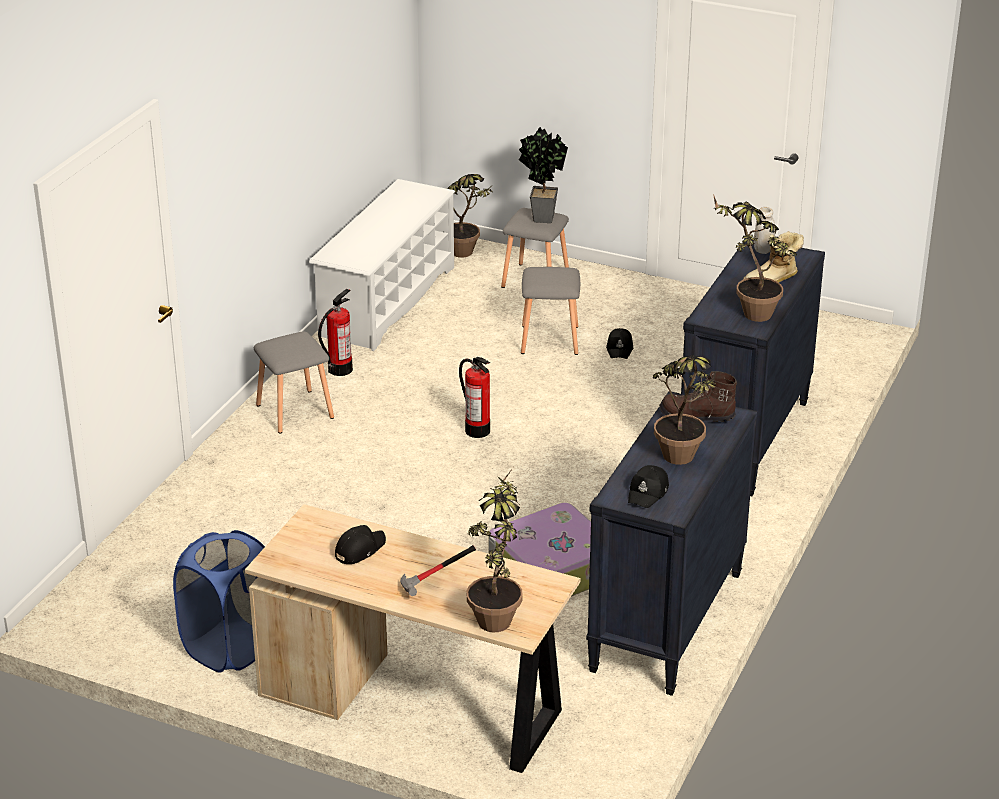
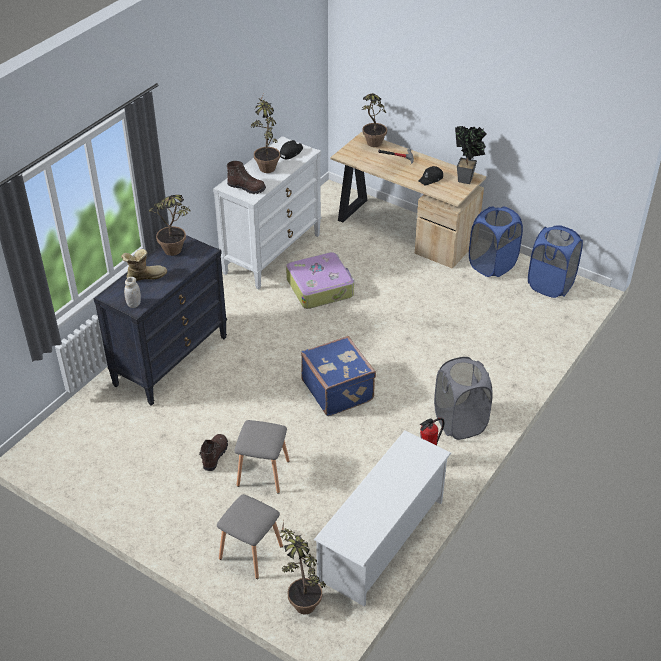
camera: 170 degrees left, 10 degrees up
(121, 621) = (550, 285): none -> blue laundry basket
(296, 412) = (459, 422): grey stool -> grey laundry basket
(477, 430) = (338, 390): fire extinguisher -> blue suitcase
(540, 217) = (244, 515): potted plant -> potted plant (467, 181)
(620, 349) = (214, 456): black cap -> brown boot
(667, 622) = (272, 253): black dresser -> white dresser

